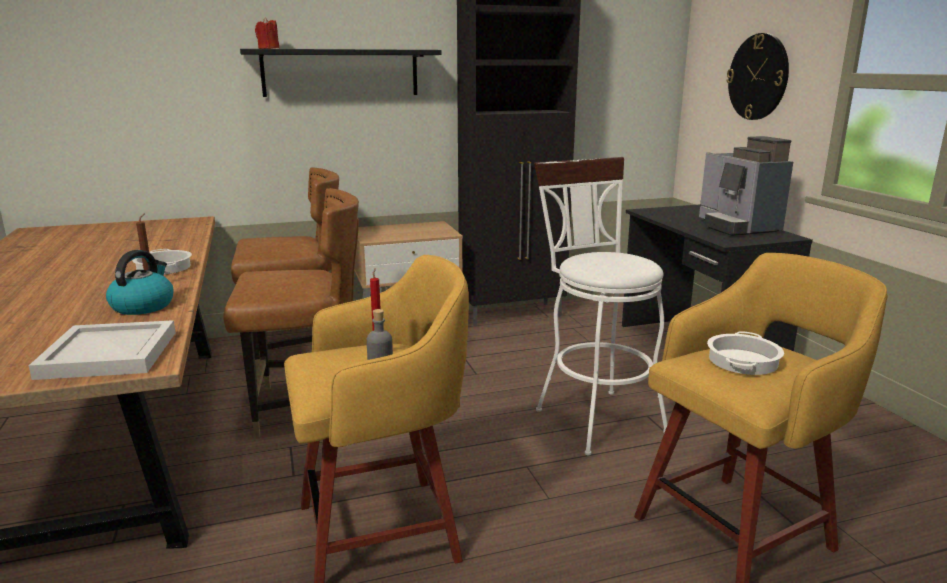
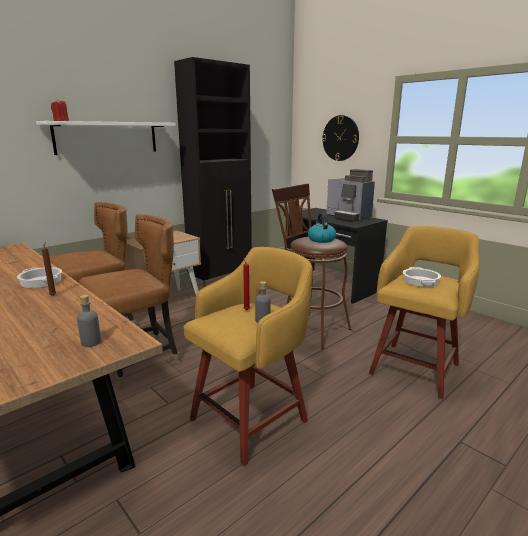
camera: 25 degrees left, 0 degrees up
(108, 354) = (91, 342): white tray -> grey bottle
(143, 306) = (66, 308): kettle -> kettle (321, 239)
(341, 73) = (107, 137): black shelf -> white shelf
(593, 416) = (309, 328): white stool -> brown stool

